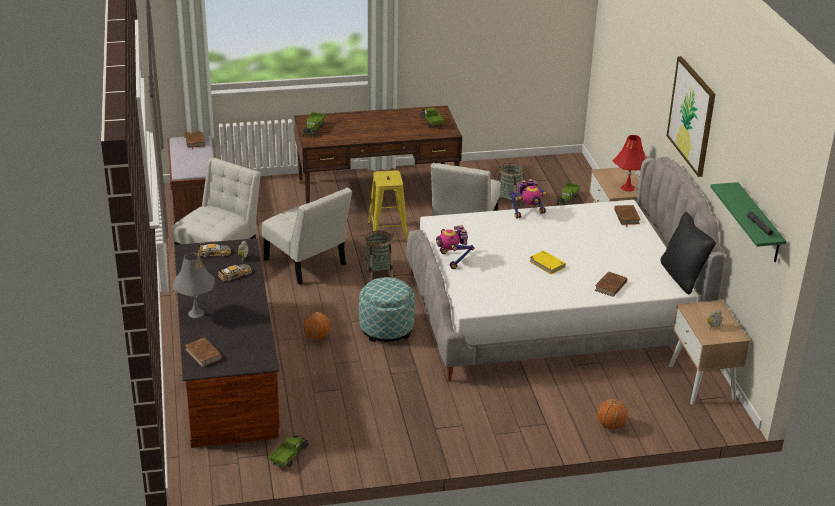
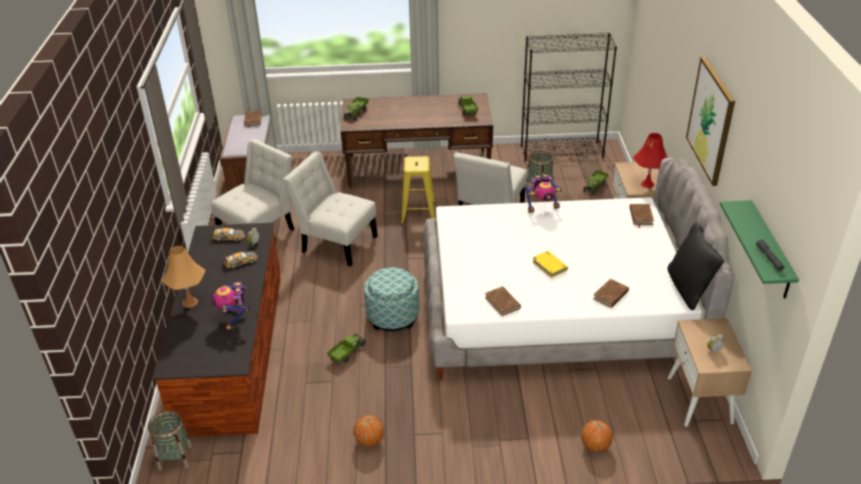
camera: 10 degrees right, 5 degrees up
(196, 313) = (190, 302): grey table lamp -> orange table lamp
(203, 354) = (181, 350): brown book -> brown book (502, 303)
(289, 456) = (261, 456): toy truck -> toy truck (347, 353)
(307, 264) = (336, 242): white chair -> white chair turned 150 degrees clockwise
(317, 337) = (324, 321): basketball -> basketball (369, 441)
(378, 273) = (399, 255): basket -> basket (175, 457)
(452, 259) = (456, 255): toy robot -> toy robot (234, 317)
(526, 166) = (562, 151): none -> black bookcase

